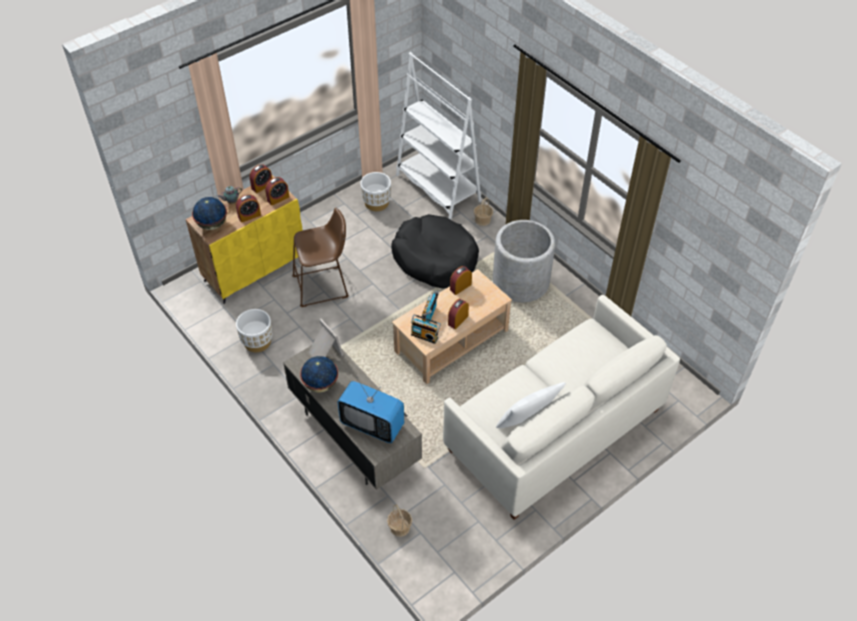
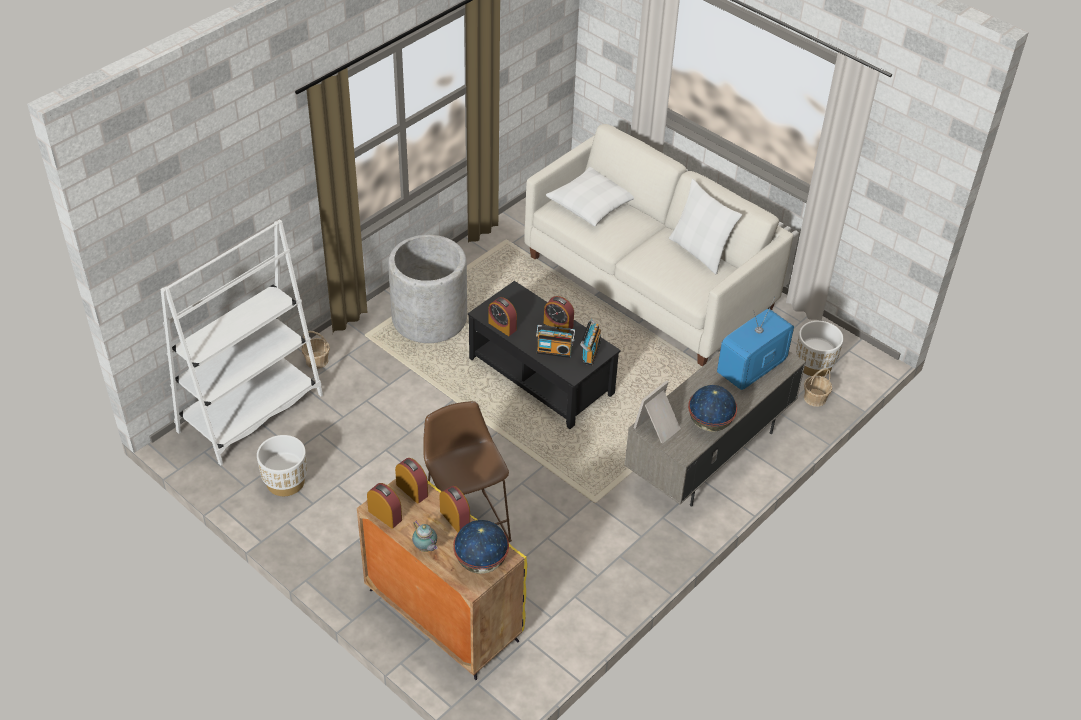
camera: 100 degrees left, 5 degrees down
(257, 342) = (584, 582): white planter -> white planter (814, 365)
(372, 424) = (751, 369): television -> television turned 150 degrees counterclockwise
(435, 259) = (399, 404): black dog bed -> none
(452, 342) = (542, 376): beige coffee table -> black coffee table
(595, 353) = (592, 203): none -> white pillow

